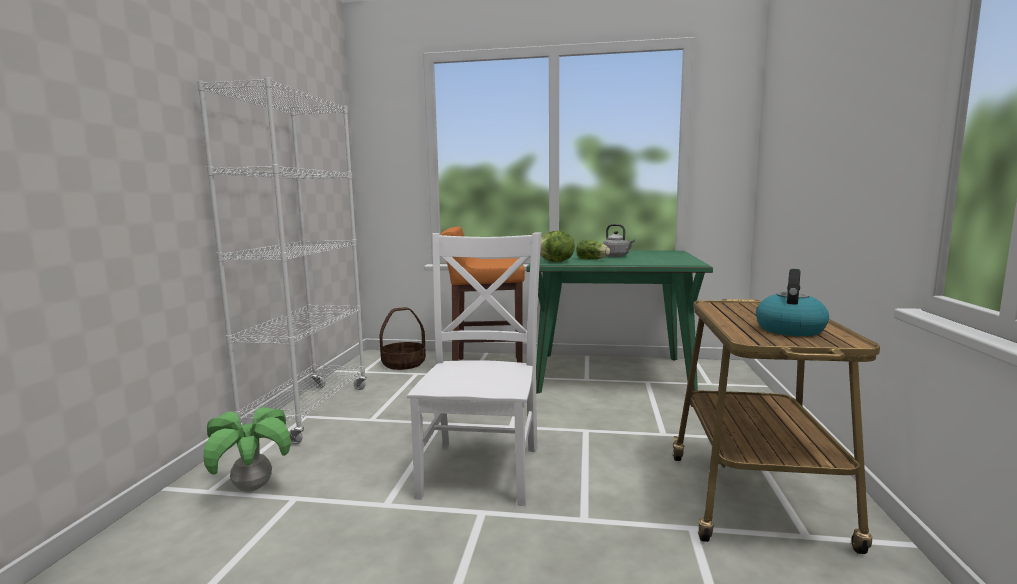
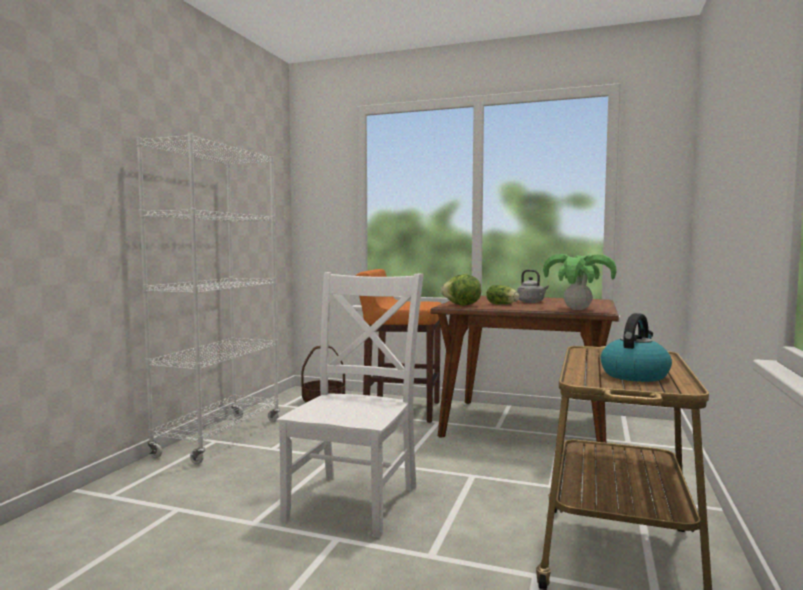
camera: 10 degrees right, 5 degrees down
(252, 487) = (146, 497): potted plant -> potted plant (577, 309)
(612, 374) = (526, 425): green dining table -> brown dining table

